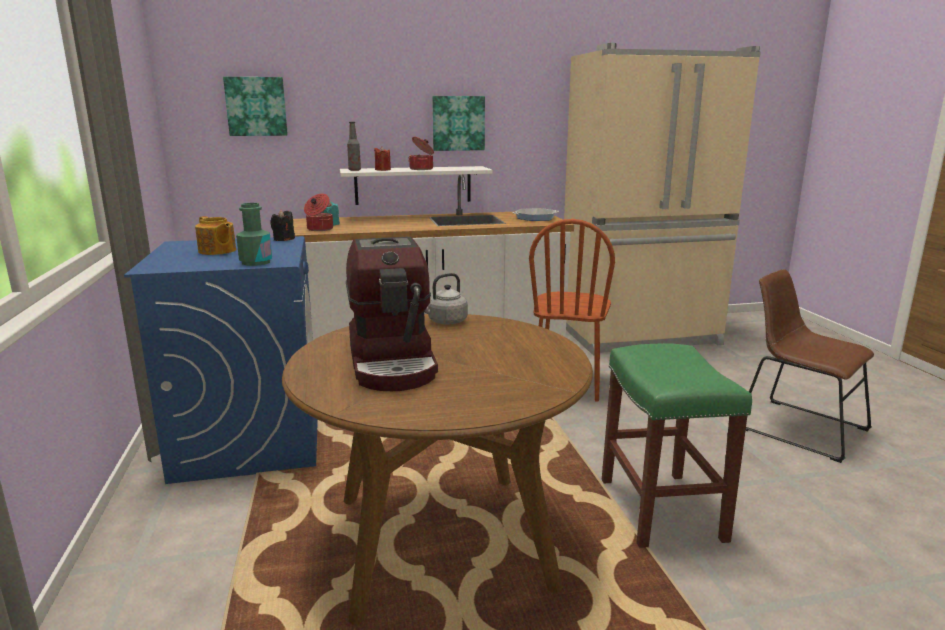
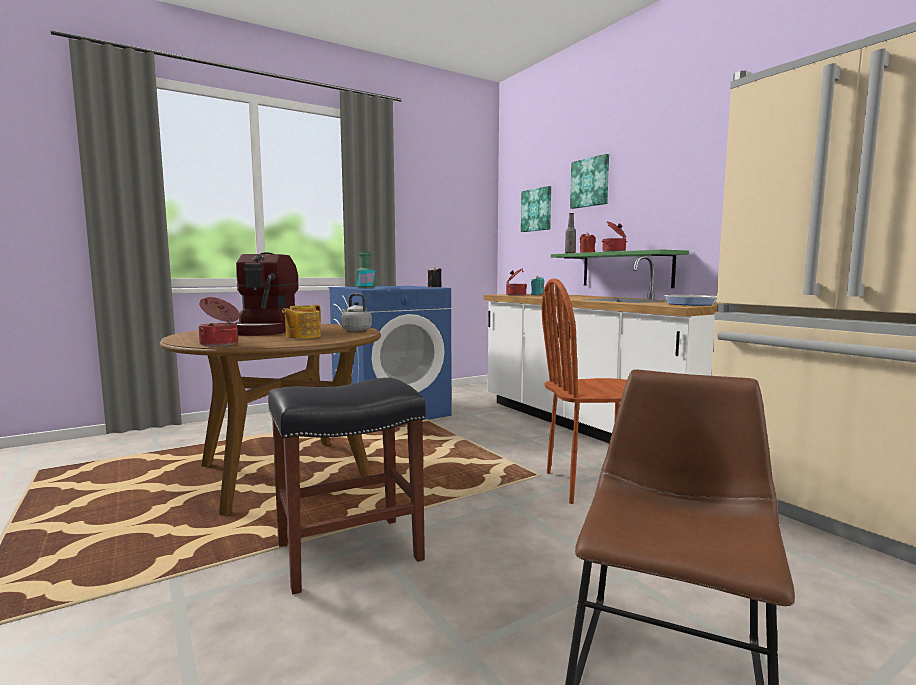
camera: 70 degrees right, 10 degrees down
(217, 251) = (389, 286): teapot -> teapot (302, 336)
(393, 363) = (267, 330): coffee machine -> coffee machine turned 60 degrees counterclockwise
(413, 185) = (626, 269): white shelf -> green shelf
(458, 123) = (667, 207): picture -> picture (590, 182)
(544, 386) = (220, 344): none -> cooking pot
(662, 510) = (347, 553): green stool -> black stool

